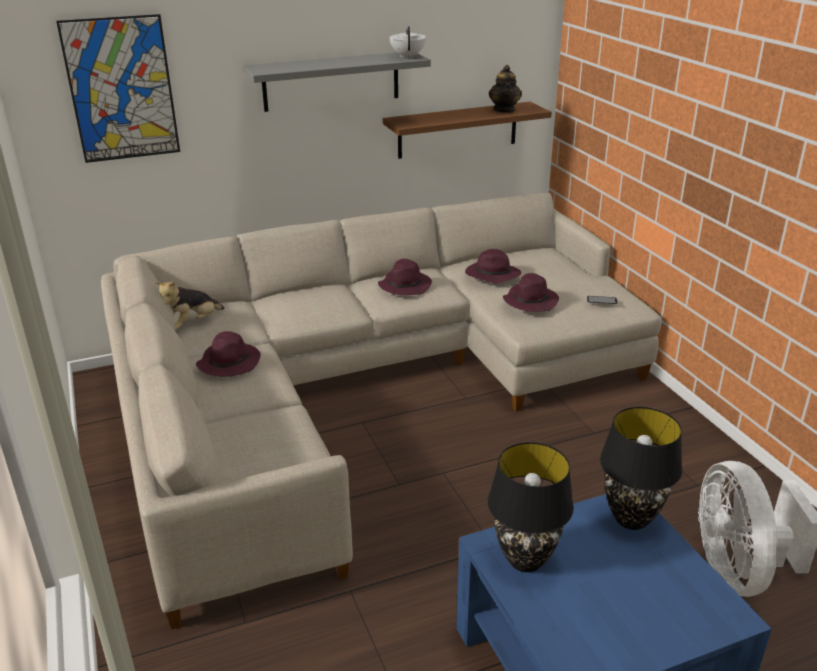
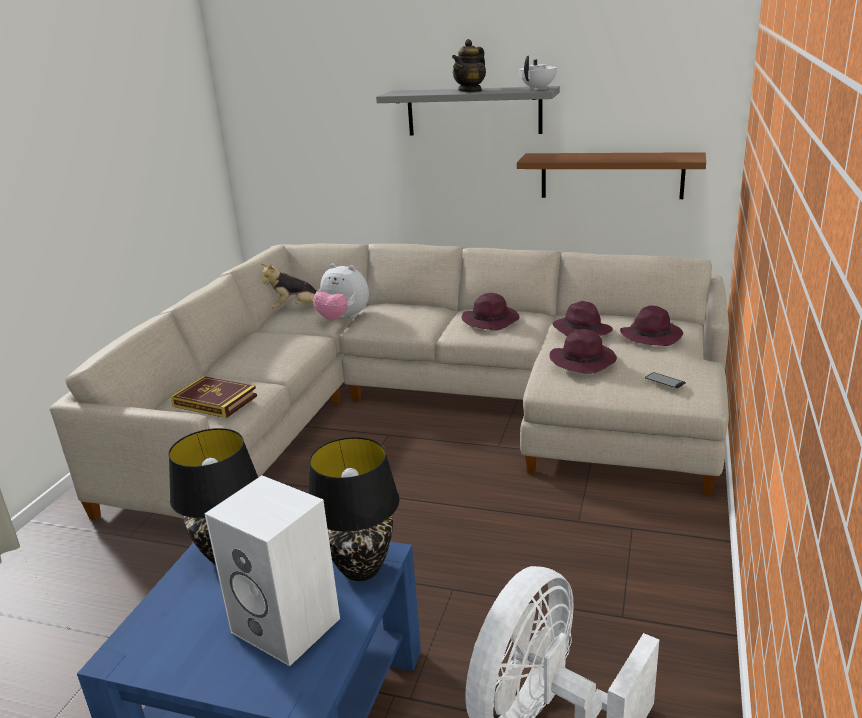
camera: 40 degrees right, 5 degrees down
(121, 89) = (295, 105): picture -> none
(229, 362) = (275, 340): purple hat -> purple hat (651, 336)
(257, 321) = (343, 319): none -> plush toy
(272, 443) = (215, 401): none -> book
(504, 110) = (656, 157): teapot -> teapot (470, 91)
(650, 581) = (289, 625): none -> white speaker

